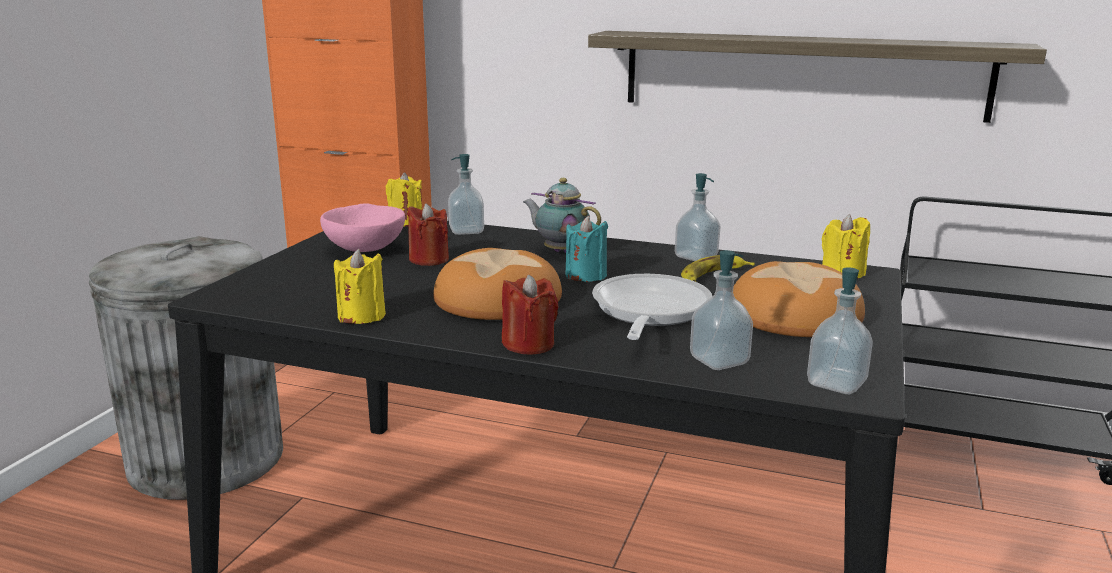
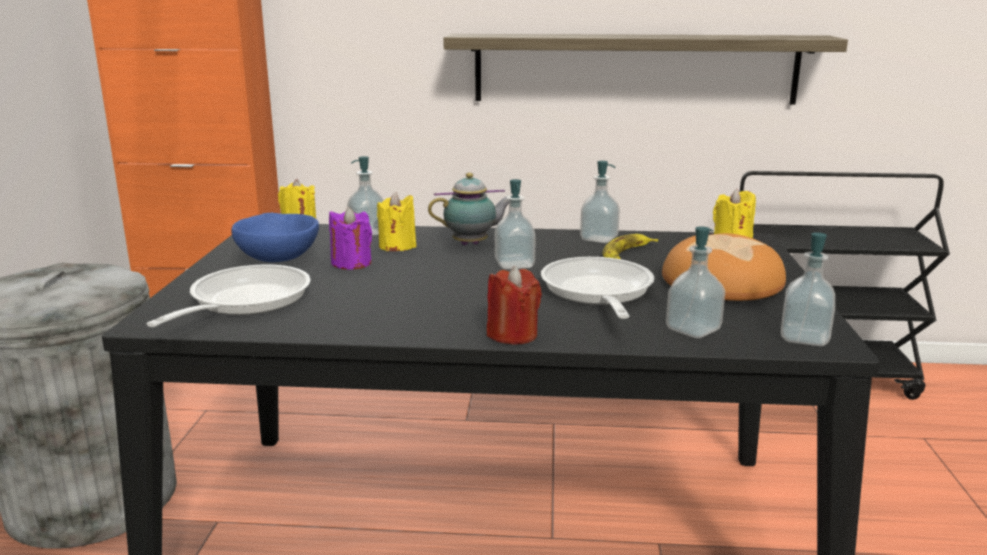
camera: 15 degrees left, 0 degrees up
(305, 286) = (243, 302): none -> frying pan
(361, 316) = (326, 325): yellow candle -> yellow candle (397, 246)
(366, 249) = (279, 259): pink bowl -> blue bowl
(429, 259) = (351, 263): red candle -> purple candle
(498, 298) = (449, 294): bread -> none
(560, 251) = (473, 244): teapot -> teapot turned 150 degrees clockwise
(586, 275) = (514, 264): turquoise candle -> soap dispenser

